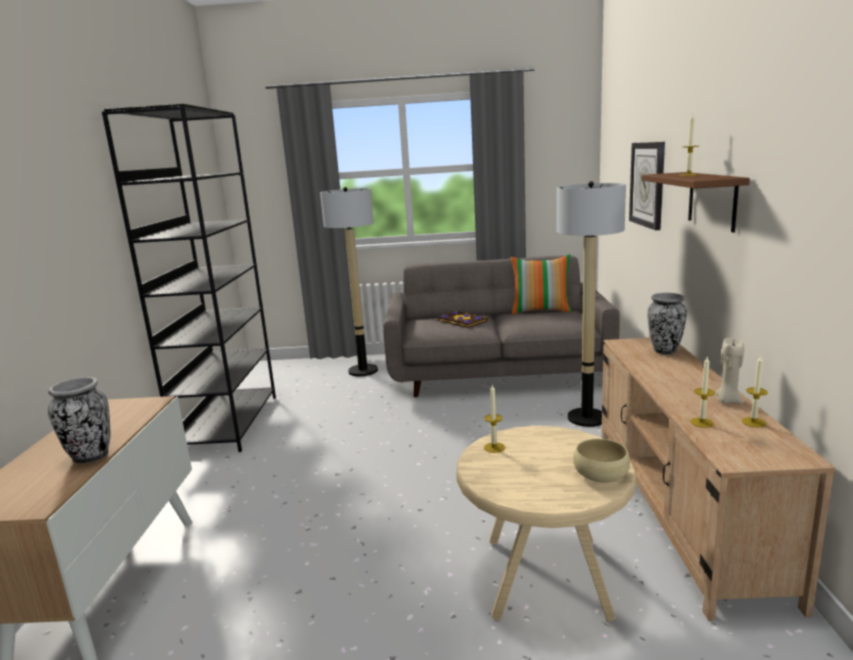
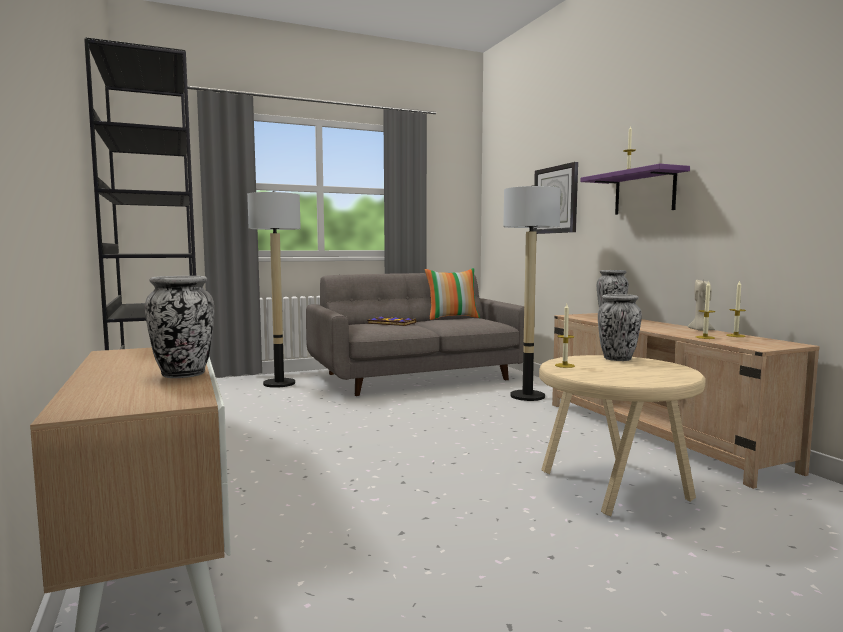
camera: 25 degrees left, 10 degrees down
(572, 440) = (617, 359): none -> vase
(600, 474) = (670, 369): beige bowl -> none
(712, 200) = (644, 192): brown shelf -> purple shelf

